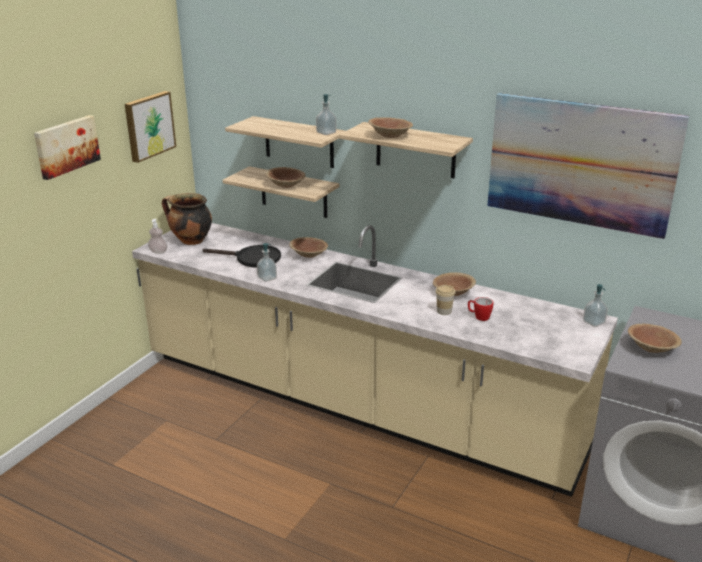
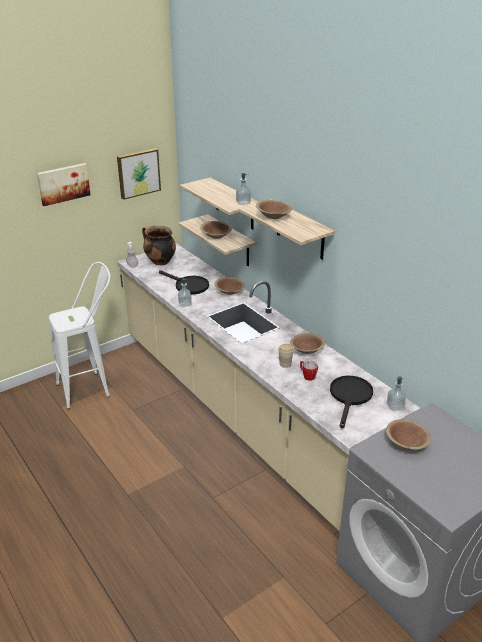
camera: 25 degrees right, 5 degrees up
(140, 430) = (92, 388): none -> white stool
(542, 325) = (350, 397): none -> black frying pan
(580, 163) = (403, 272): picture -> none

